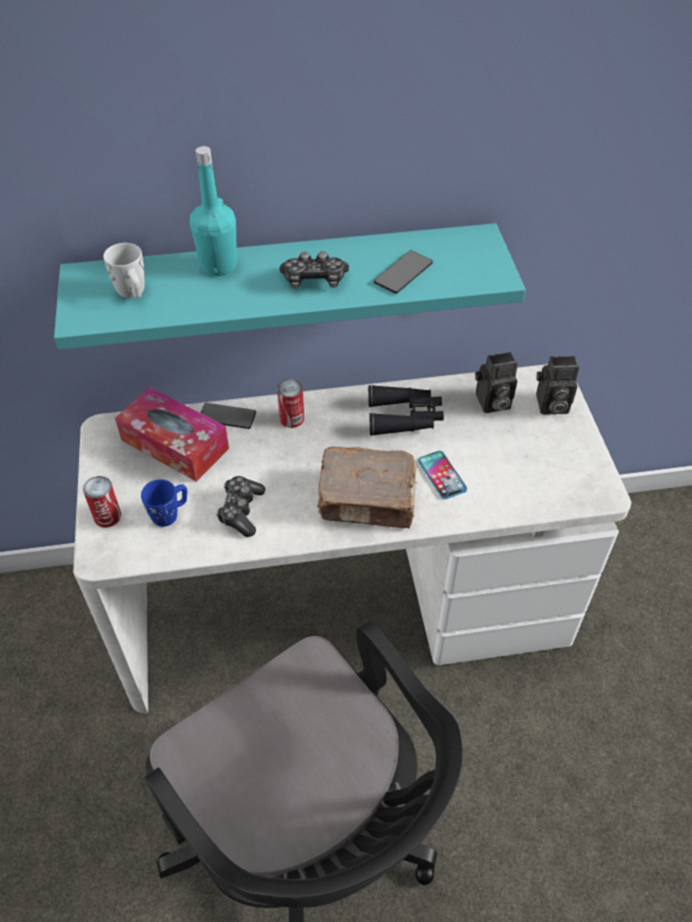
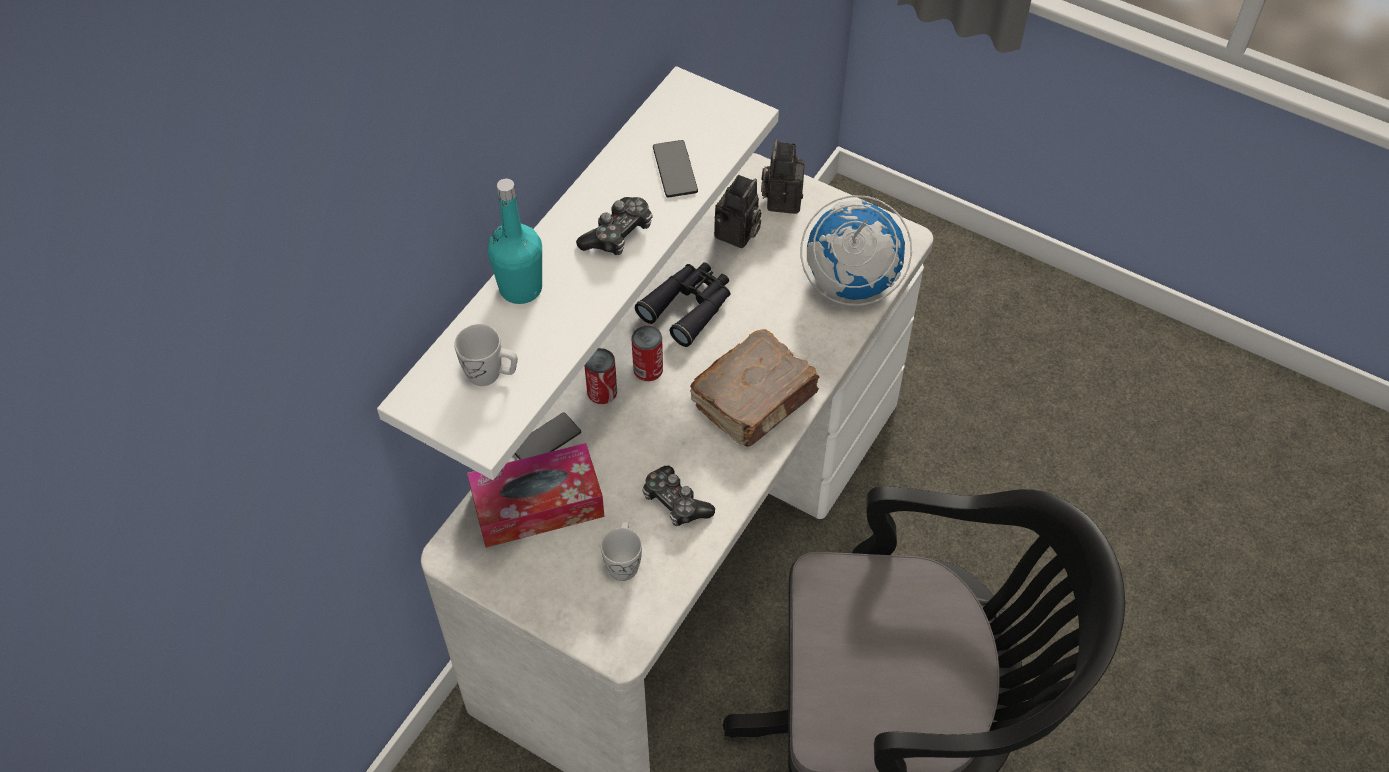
camera: 50 degrees left, 5 degrees up
(107, 516) = (576, 615): can -> can (648, 369)
(170, 514) = (623, 562): blue mug -> white mug
(286, 281) = (543, 260): turquoise shelf -> white shelf
(442, 475) = (781, 329): phone -> none
(526, 488) = (850, 283): none -> globe
(550, 406) = (781, 198): camera -> camera turned 150 degrees clockwise

